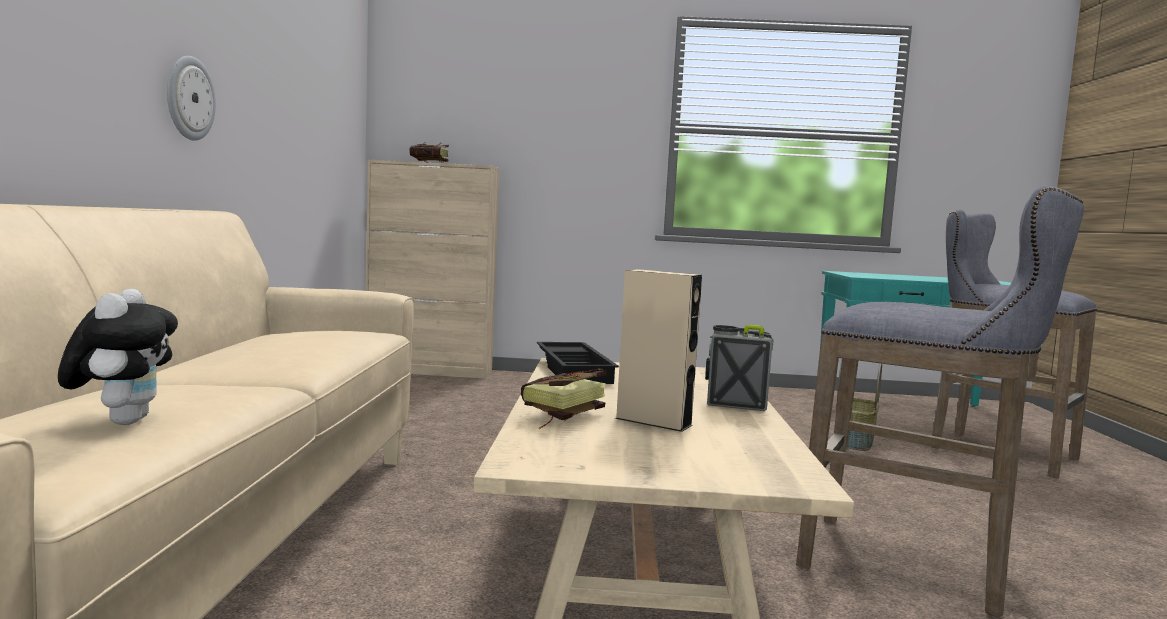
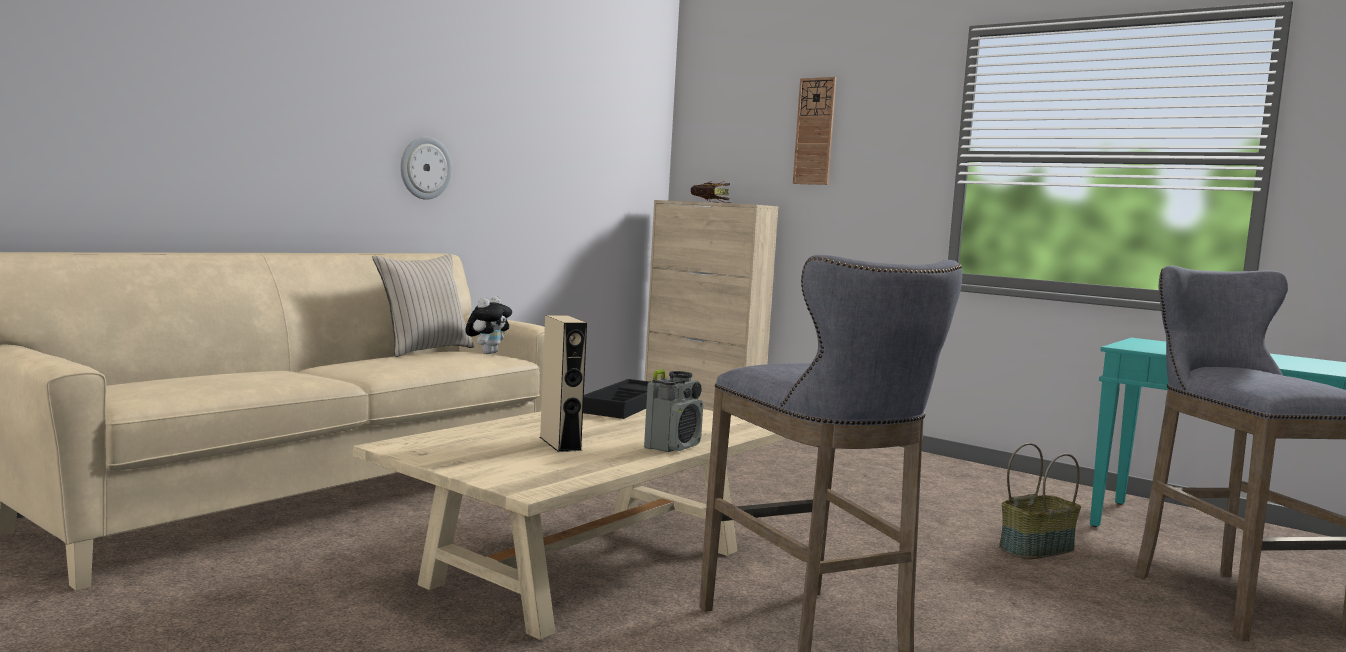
camera: 35 degrees right, 0 degrees up
(123, 421) = (210, 382): plush toy -> plush toy (488, 353)
(264, 335) = (424, 350): none -> beige pillow
(533, 99) = (814, 131): none -> wall clock
(558, 417) = (501, 429): book -> none
(735, 404) = (673, 446): radio -> radio turned 75 degrees clockwise

